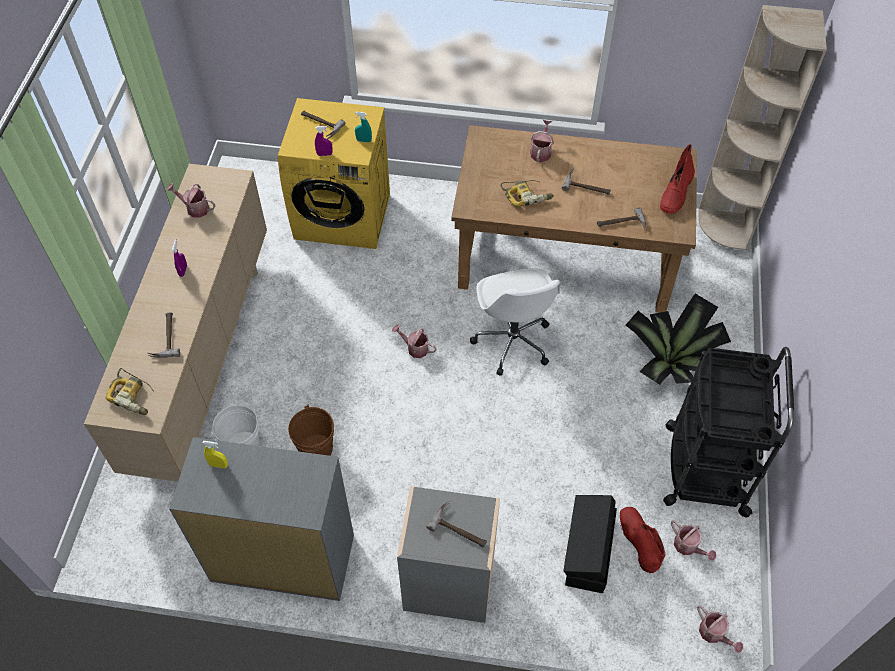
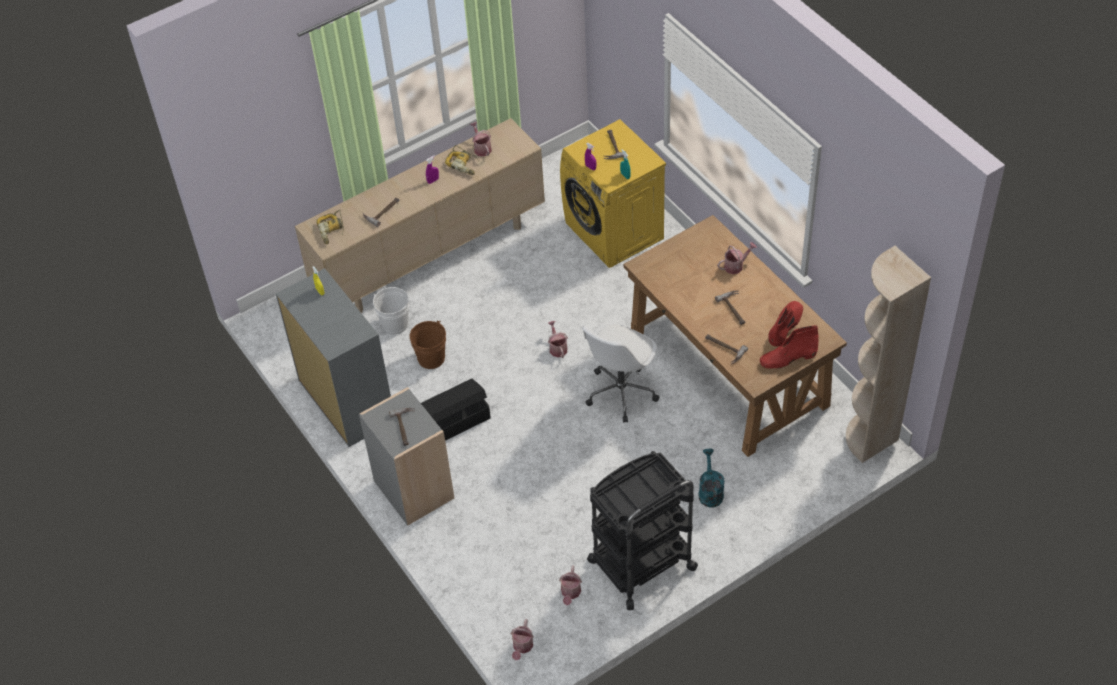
camera: 50 degrees right, 5 degrees down
(527, 195) = (688, 286): power drill -> power drill (463, 164)
(588, 551) = (509, 542): black storage box -> black storage box (454, 421)
(638, 540) = (546, 563): red boot -> red boot (785, 325)
(675, 363) = (710, 491): potted plant -> turquoise watering can

